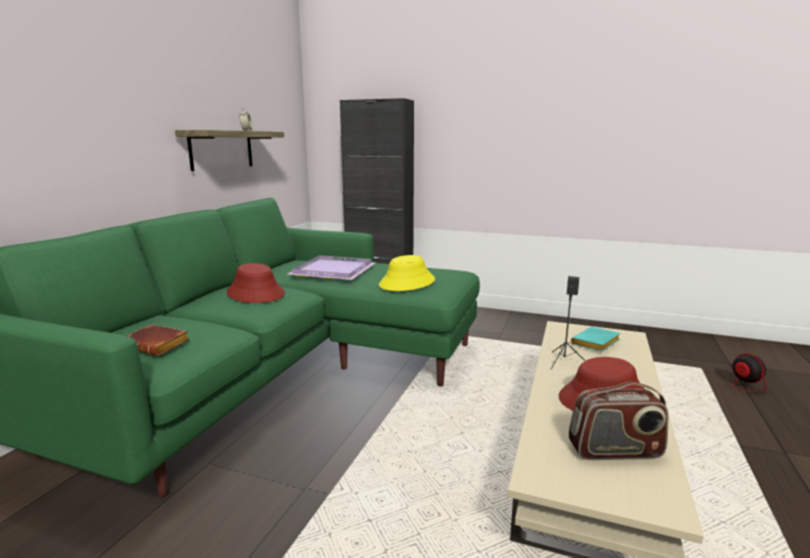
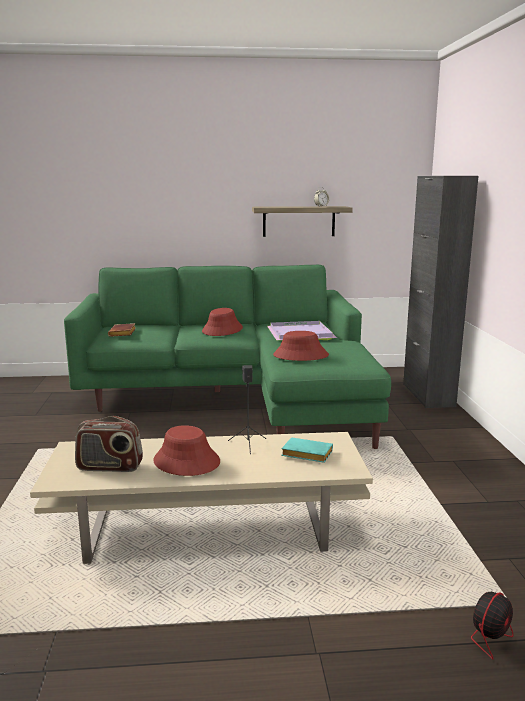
camera: 65 degrees right, 0 degrees up
(407, 283) = (300, 355): yellow hat -> red hat
(615, 451) = (109, 467): radio -> radio turned 60 degrees counterclockwise

